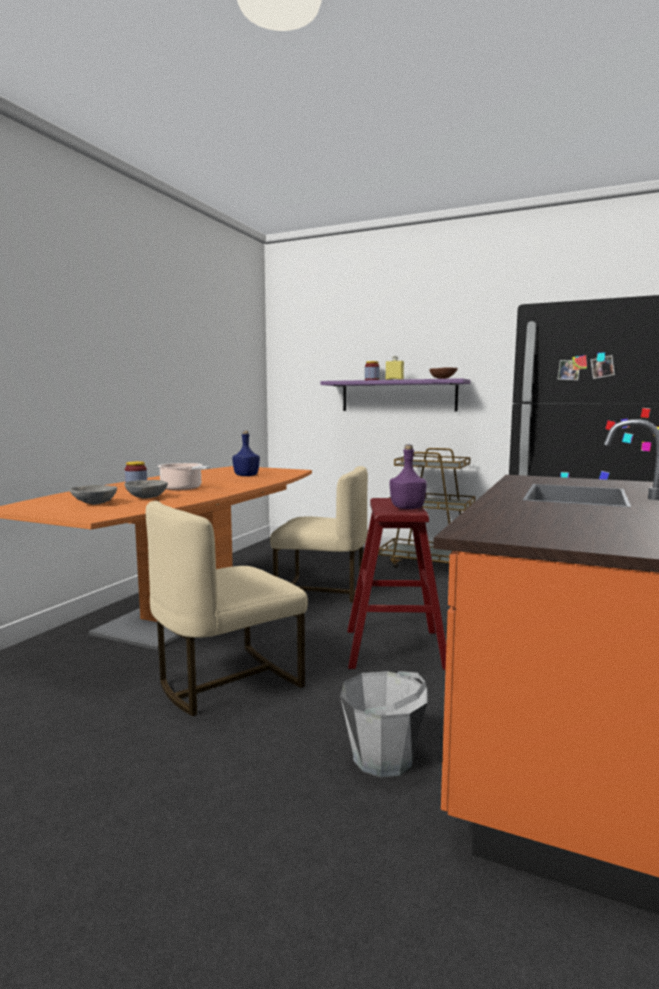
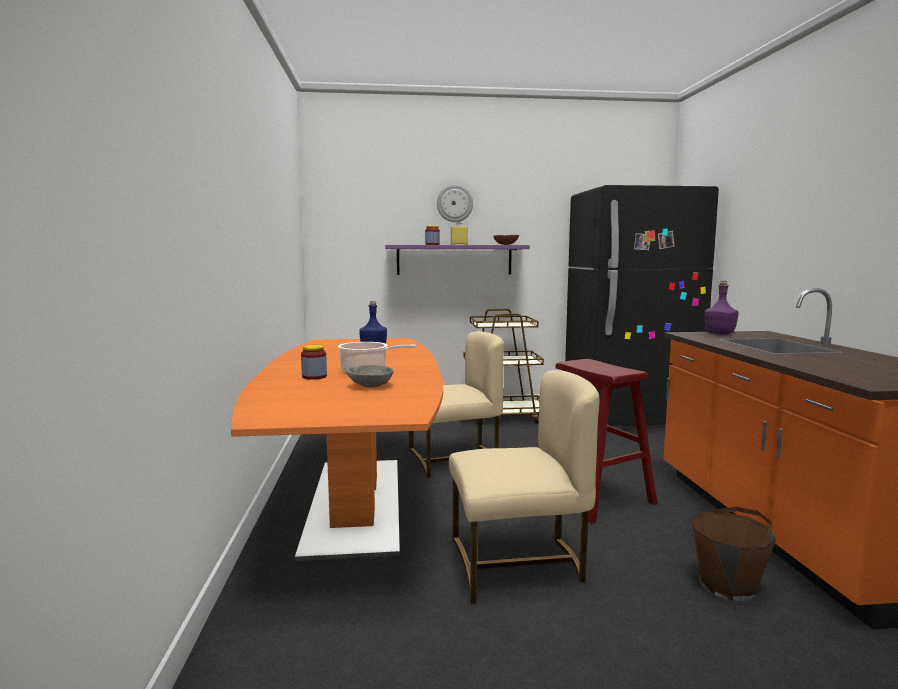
camera: 30 degrees left, 0 degrees up
(94, 504) = (342, 401): grey bowl -> none
(226, 681) = (517, 565): beige chair -> beige chair turned 120 degrees counterclockwise
(383, 758) = (727, 585): grey bucket -> brown bucket
(399, 337) = (454, 203): none -> wall clock
(408, 508) = (617, 368): purple bottle -> purple bottle (719, 333)

